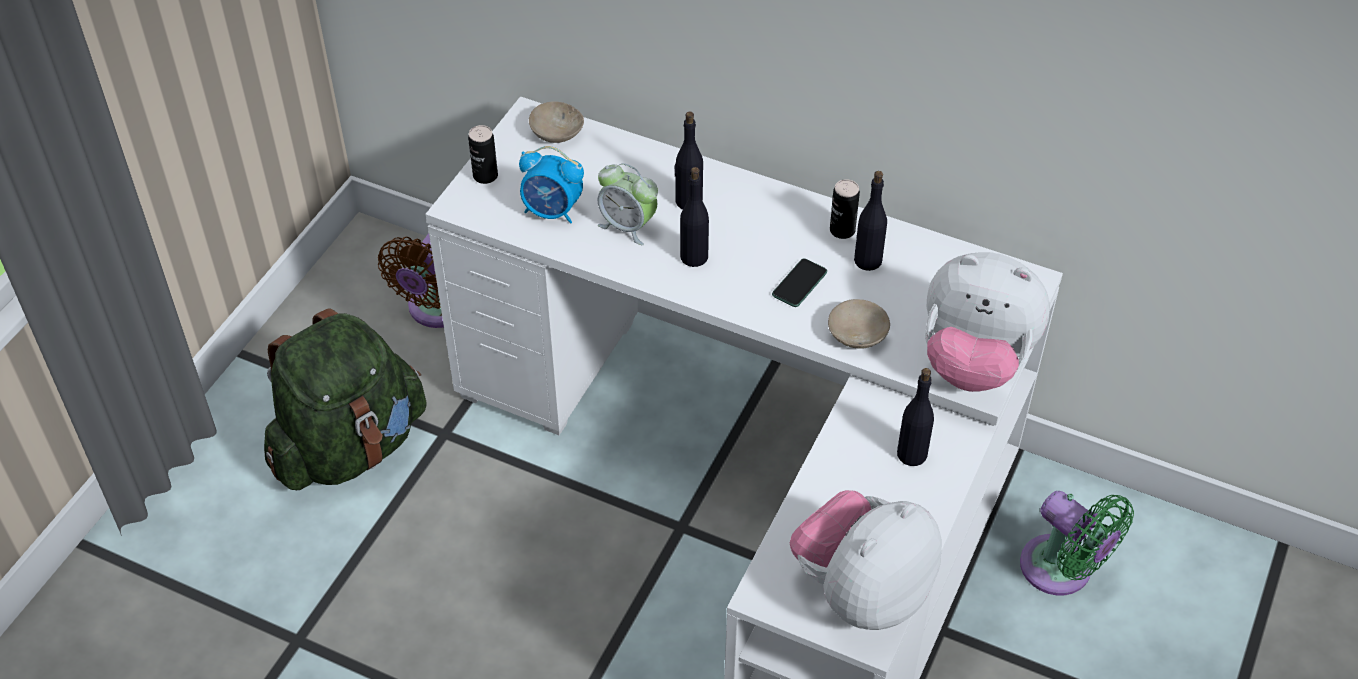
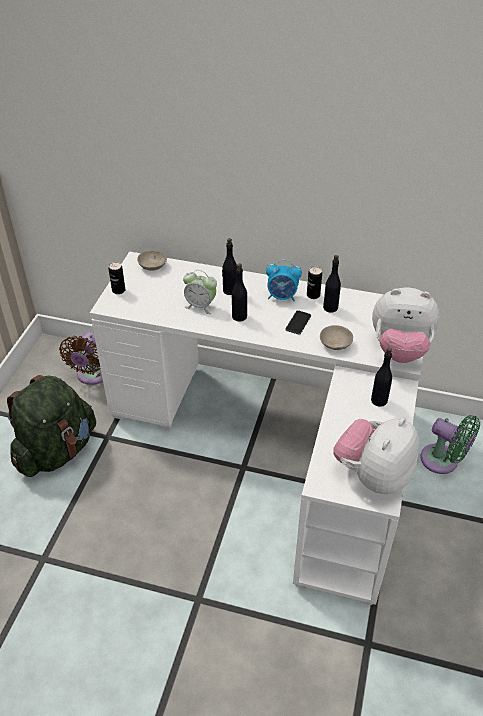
camera: 10 degrees left, 5 degrees down
(552, 211) = (158, 303): alarm clock -> alarm clock (282, 297)

